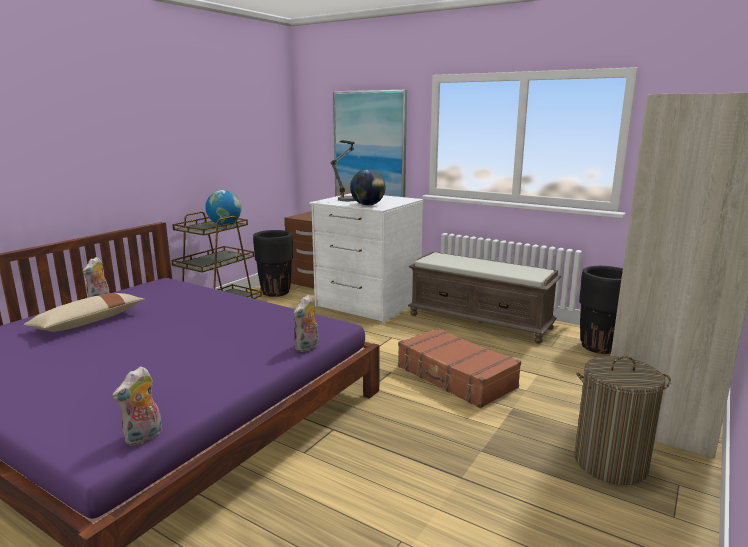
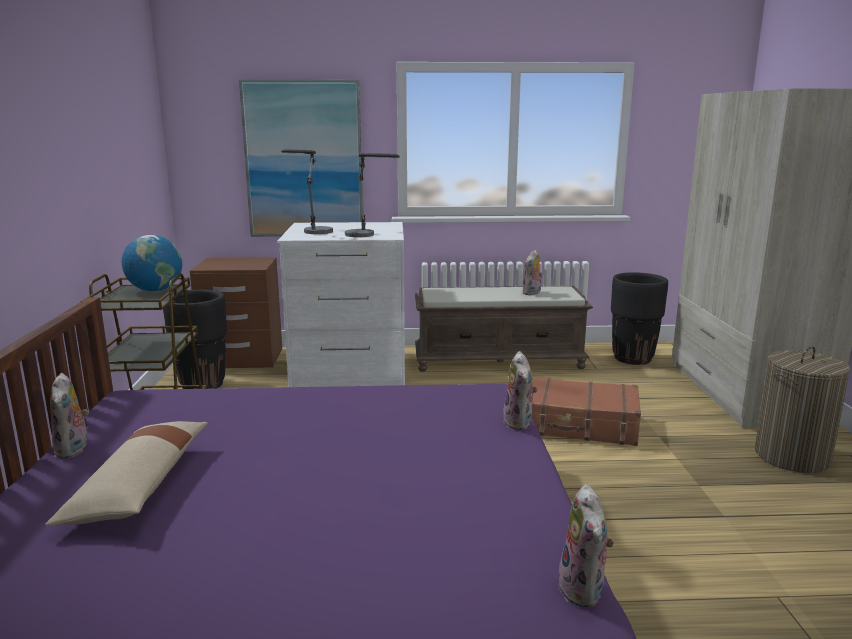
camera: 35 degrees left, 0 degrees up
(368, 205) = (366, 235): globe -> table lamp
(506, 269) = (532, 293): none -> plush toy

